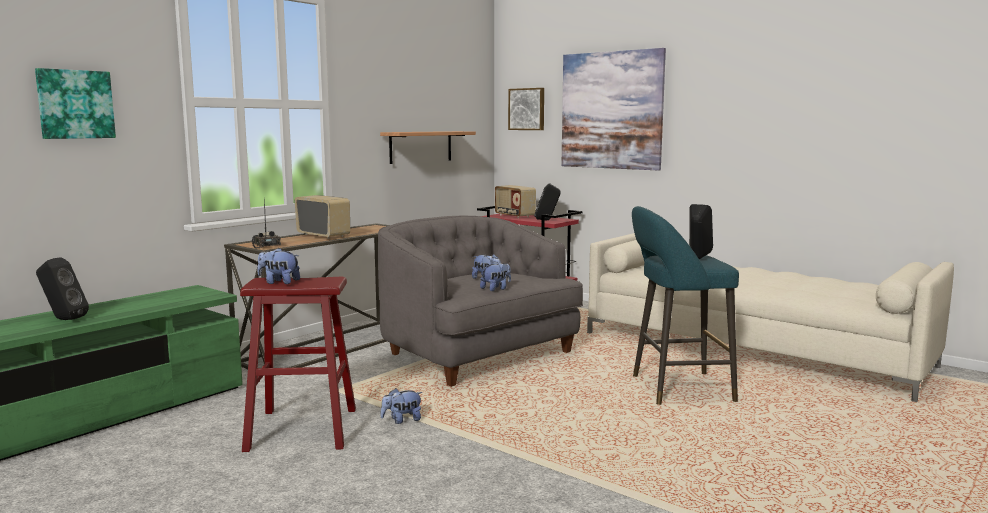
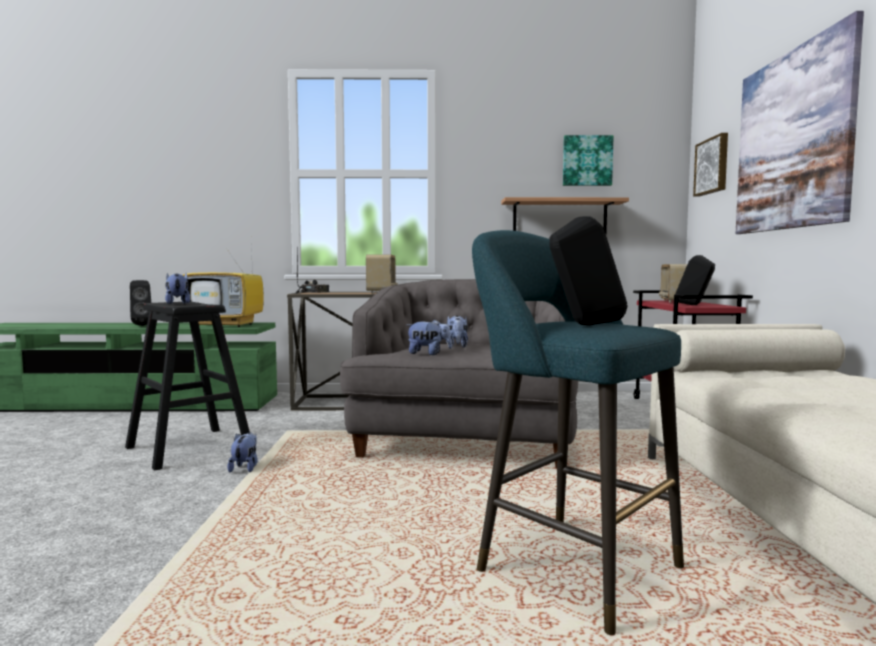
camera: 50 degrees right, 5 degrees down
(75, 104) = (207, 177): picture -> picture (587, 161)
(173, 298) = (226, 325): none -> television
(302, 429) = (189, 447): red stool -> black stool
(402, 420) = (245, 468): plush toy -> plush toy turned 60 degrees clockwise

